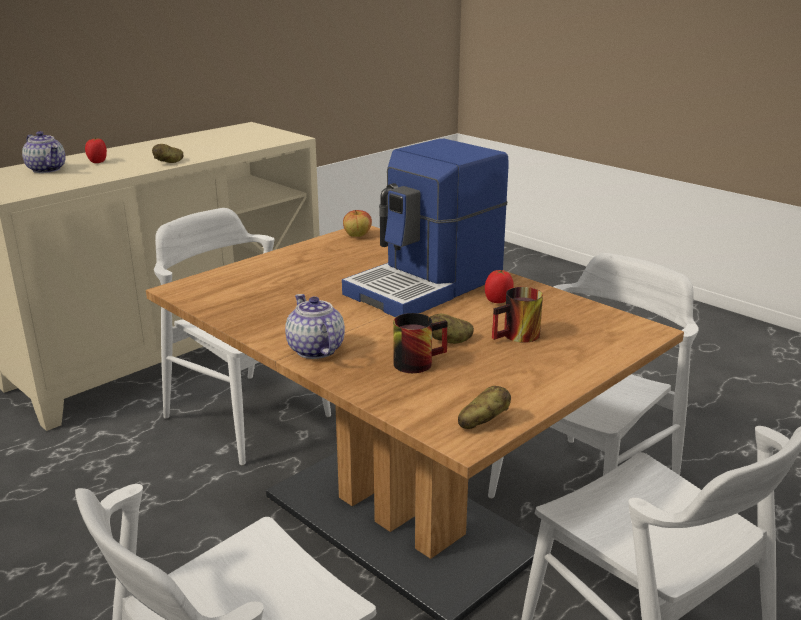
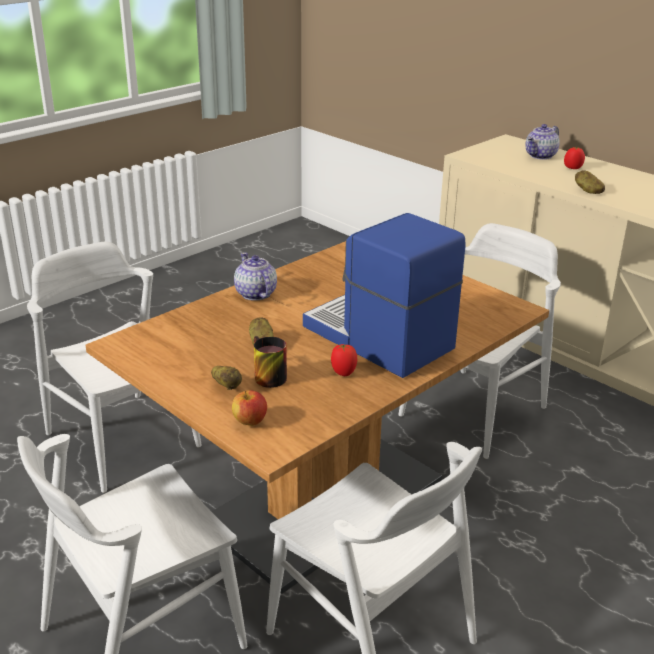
camera: 90 degrees right, 5 degrees up
(314, 350) = (255, 294): teapot -> teapot turned 90 degrees counterclockwise
(357, 235) = (505, 307): apple -> apple (250, 421)
(417, 360) = (230, 330): mug -> none
(482, 422) = (134, 351): potato -> potato (227, 386)

